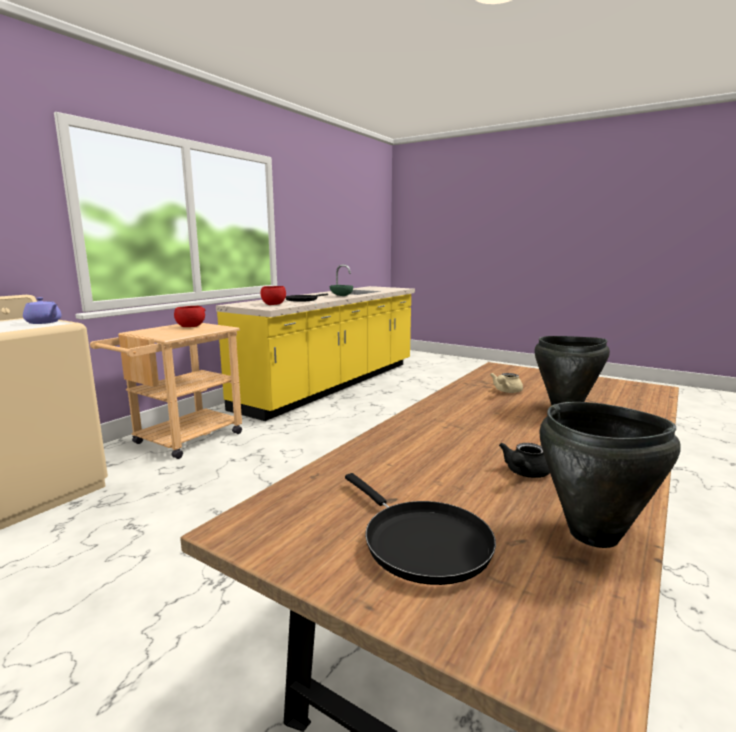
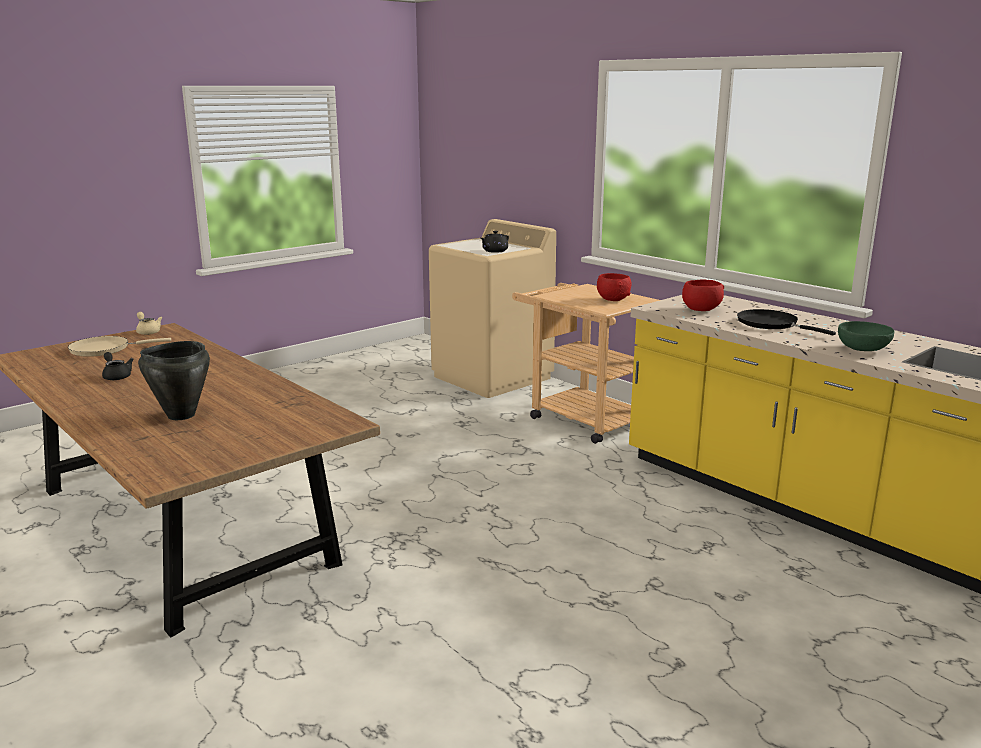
camera: 105 degrees right, 5 degrees up
(44, 322) = (494, 251): purple teapot -> black teapot
(421, 542) = (104, 349): black frying pan -> beige frying pan
(506, 391) = (254, 405): beige teapot -> beige teapot (148, 331)
(594, 535) = (51, 374): black cooking pot -> none

